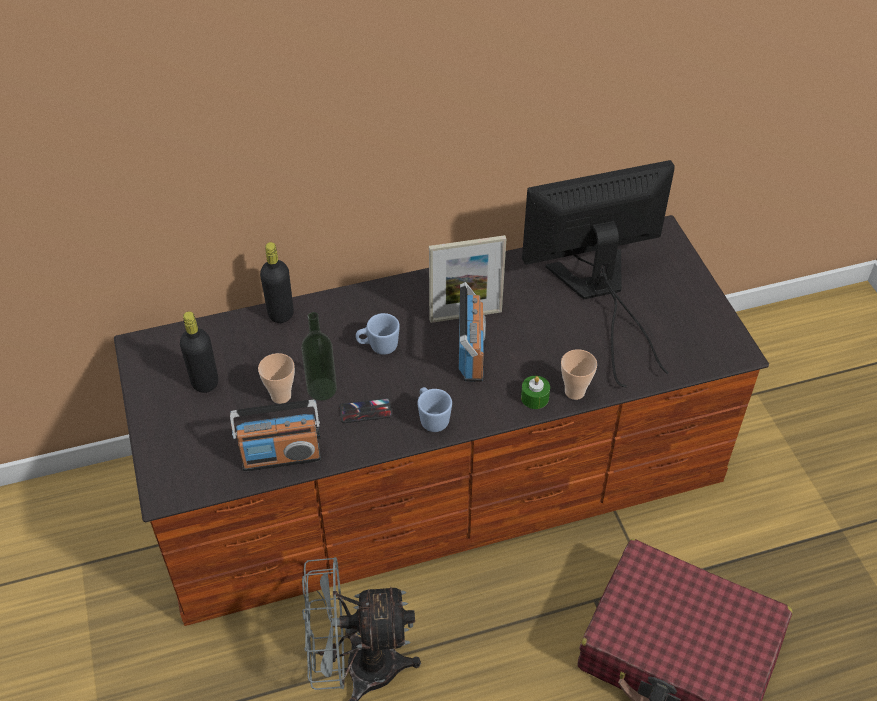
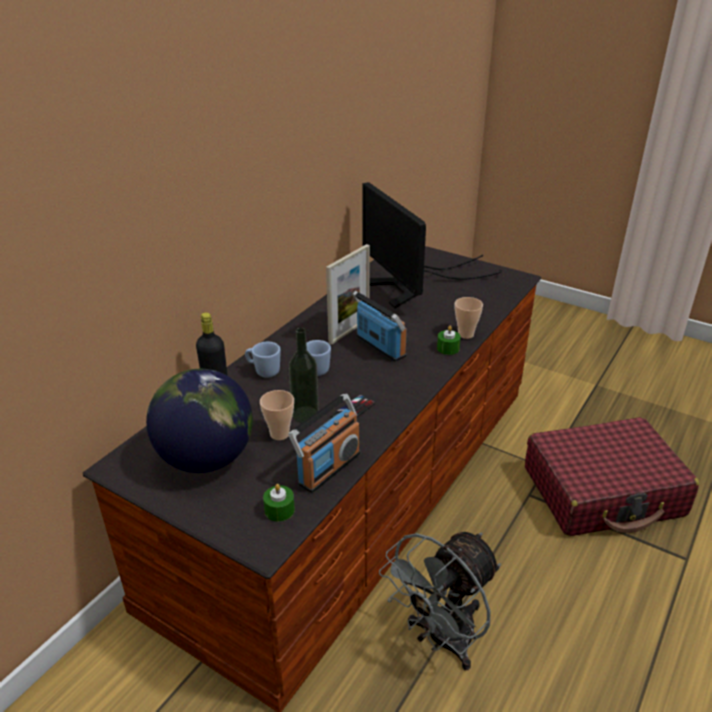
camera: 40 degrees left, 15 degrees down
(205, 382) = (206, 458): black bottle -> globe
(206, 469) = (279, 510): none -> green candle
(432, 418) = (402, 390): blue mug -> blue mug (263, 371)
(600, 294) = (413, 286): monitor -> monitor turned 60 degrees counterclockwise

